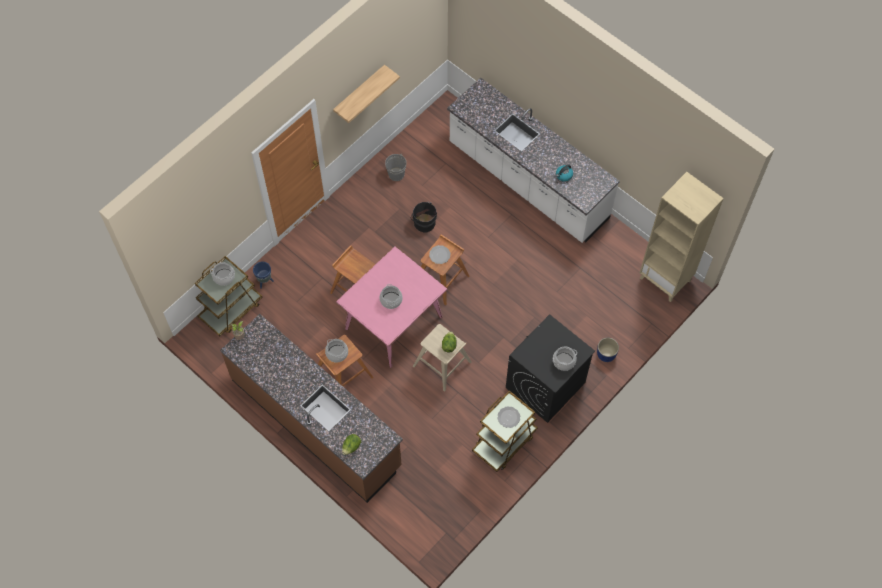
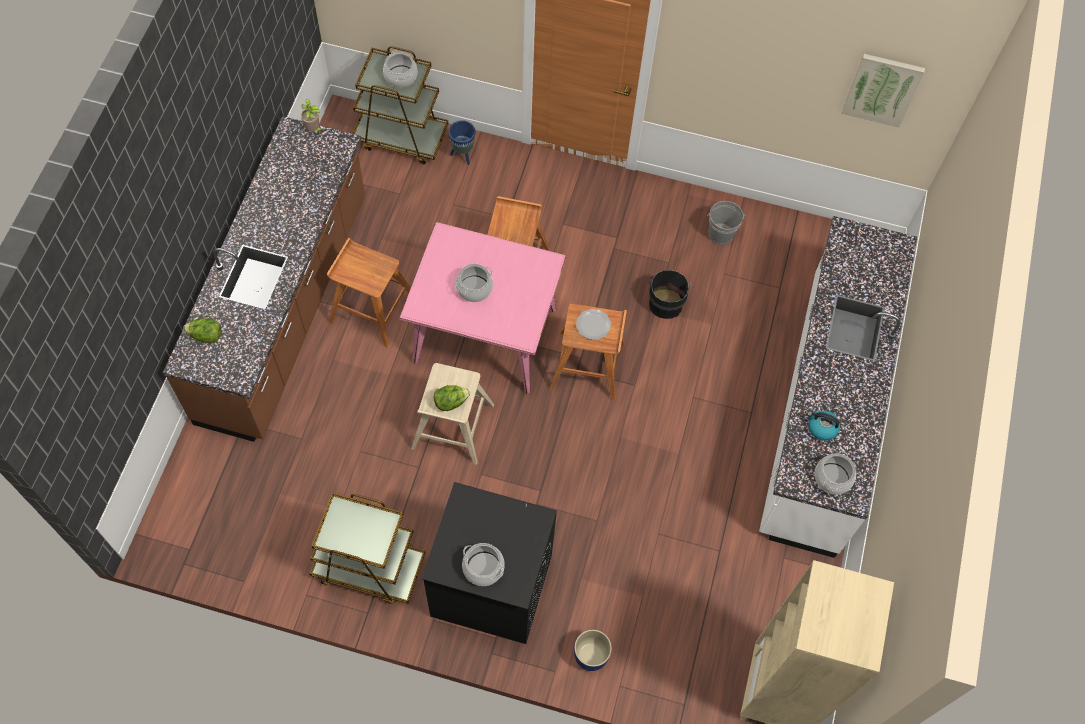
camera: 60 degrees right, 0 degrees up
(337, 353) = (364, 265): cooking pot -> cooking pot (832, 478)
(359, 92) = (747, 65): shelf -> none
(414, 40) = (882, 89): none -> picture
(508, 417) = (358, 532): plate -> none

